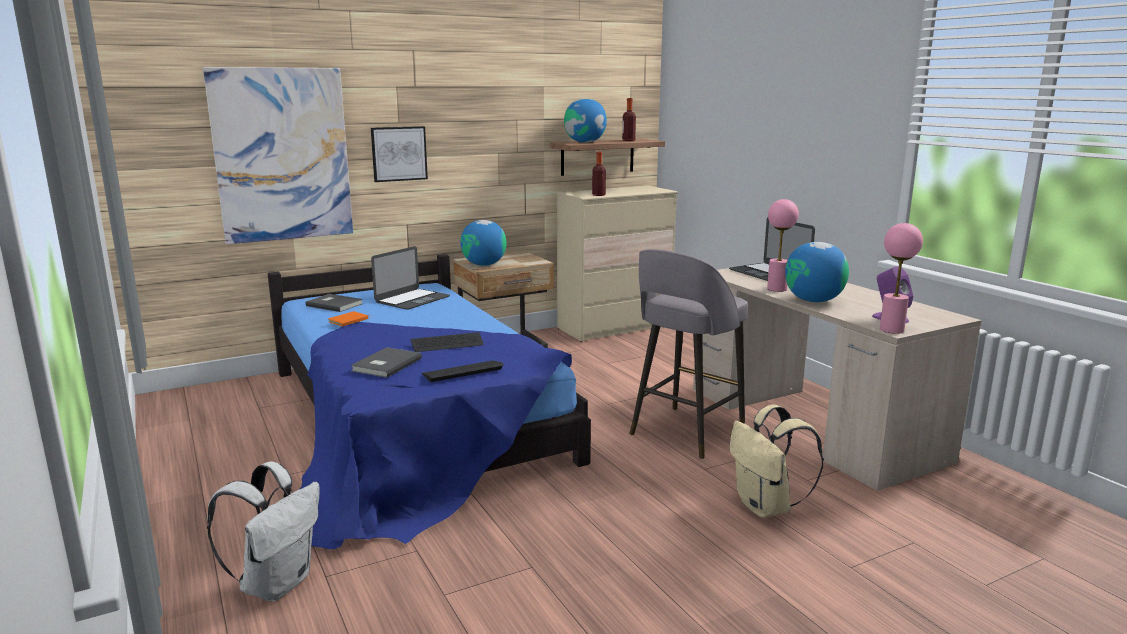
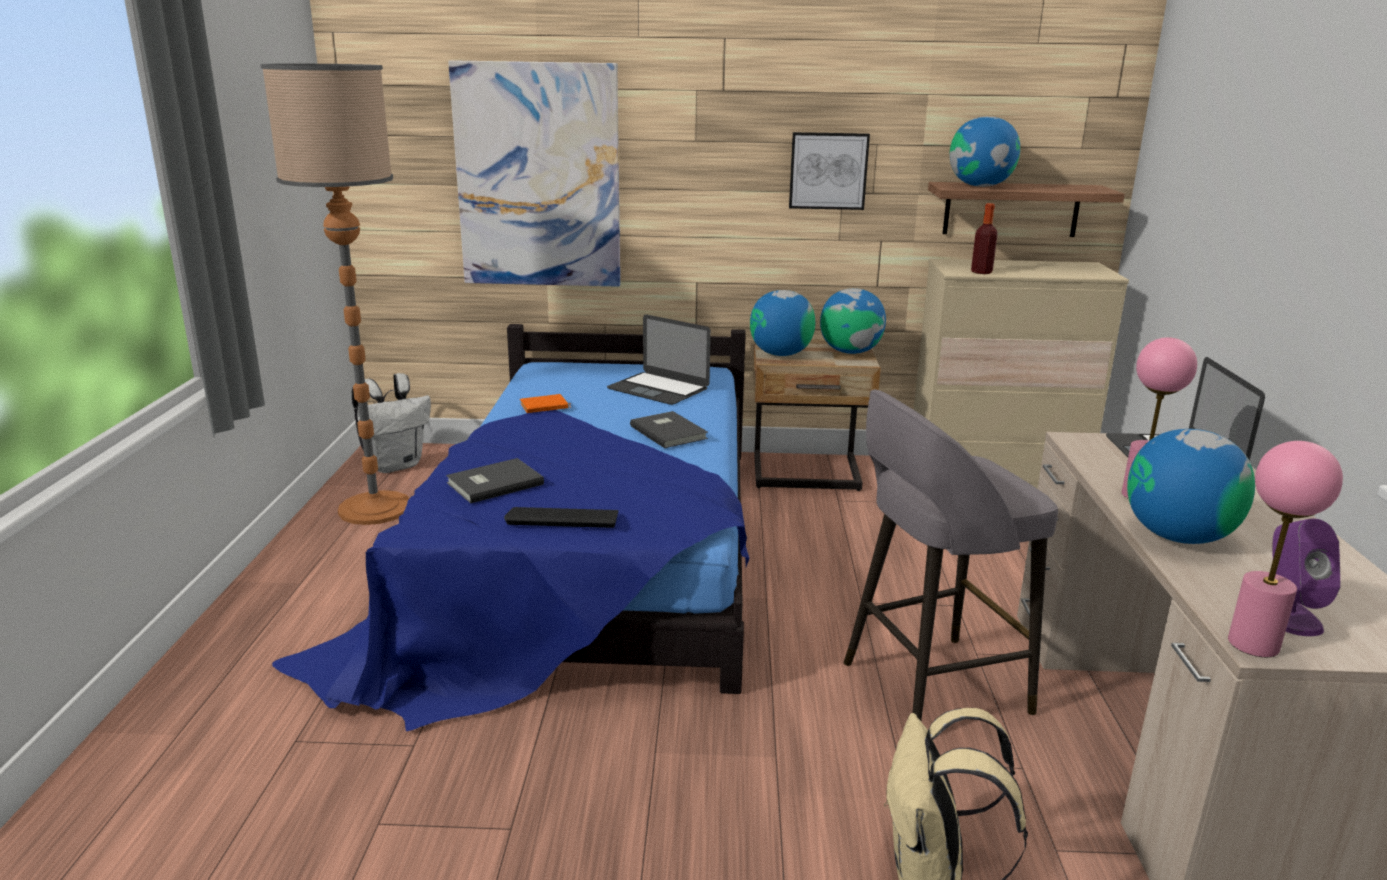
camera: 30 degrees right, 5 degrees up
(205, 433) = (375, 508): none -> floor lamp
(276, 583) = (245, 730): white backpack -> white backpack (395, 465)
(335, 304) = (564, 378): grey book -> grey book (669, 431)
(399, 153) = (691, 184): picture -> picture (828, 171)
(412, 299) = (658, 388): laptop -> laptop turned 60 degrees clockwise
(447, 344) = (603, 469): keyboard -> none
(524, 257) = (850, 352): none -> globe
(628, 140) = (1063, 187): bottle -> none

